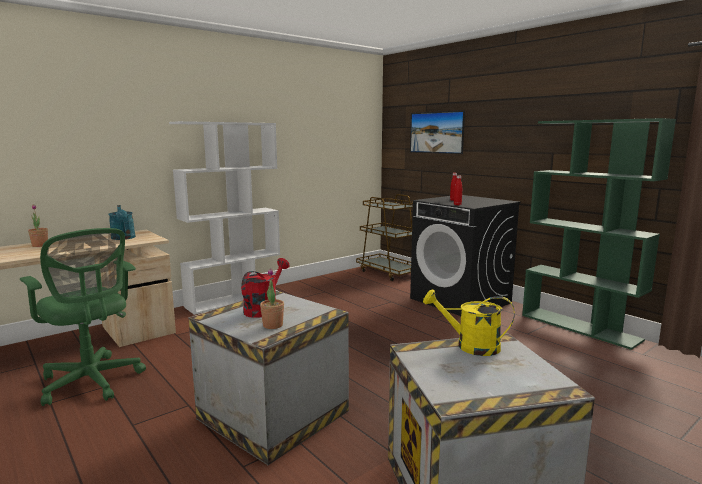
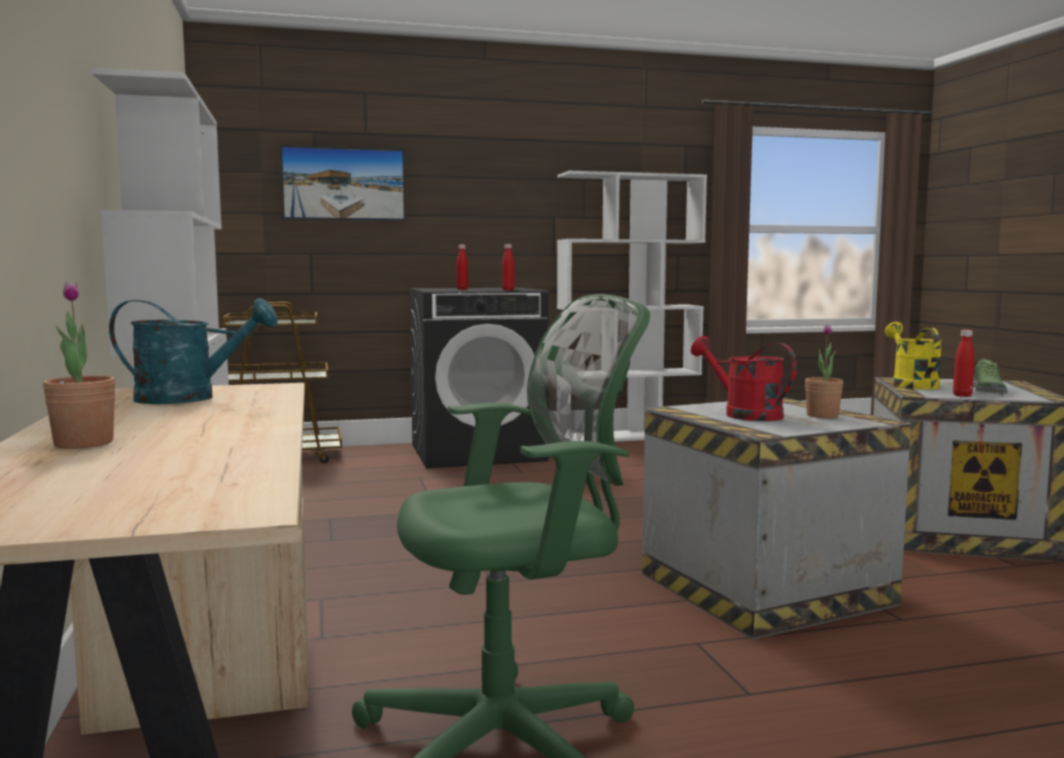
camera: 65 degrees left, 5 degrees down
(421, 365) = (962, 395): none -> red bottle
(470, 346) = (911, 384): yellow watering can -> yellow watering can turned 135 degrees clockwise
(471, 376) = (987, 390): none -> shoe
(580, 327) = (628, 436): green bookcase -> white bookcase

